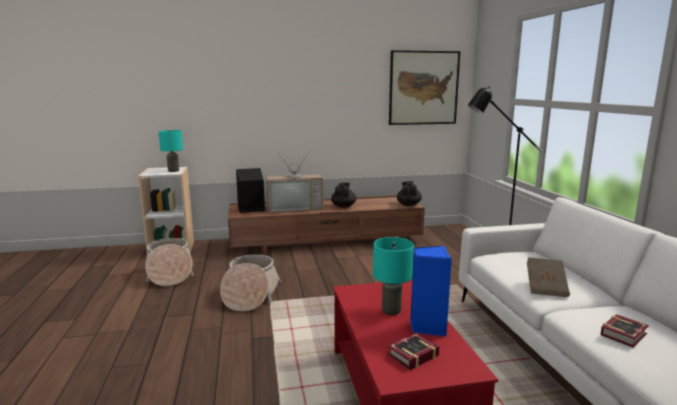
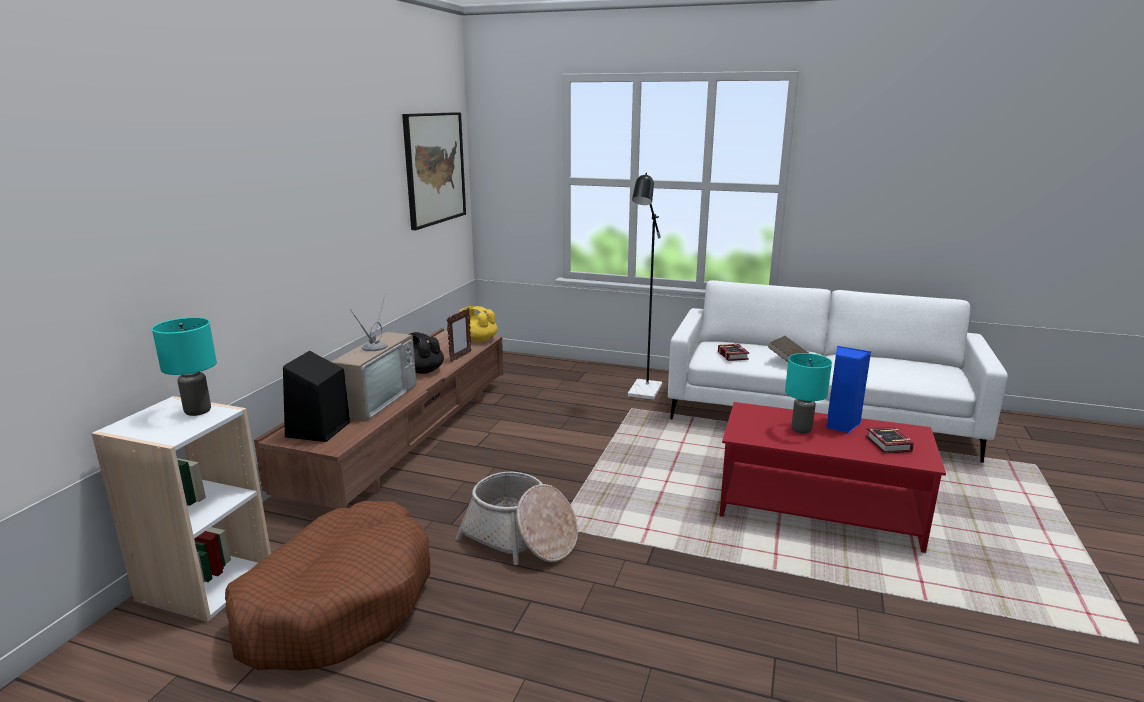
camera: 60 degrees left, 5 degrees up
(170, 274) = (338, 603): basket -> brown dog bed
(375, 207) = (460, 357): none -> picture frame
(408, 204) = (479, 340): black teapot -> yellow teapot
(625, 334) = (883, 370): book -> book (733, 355)

